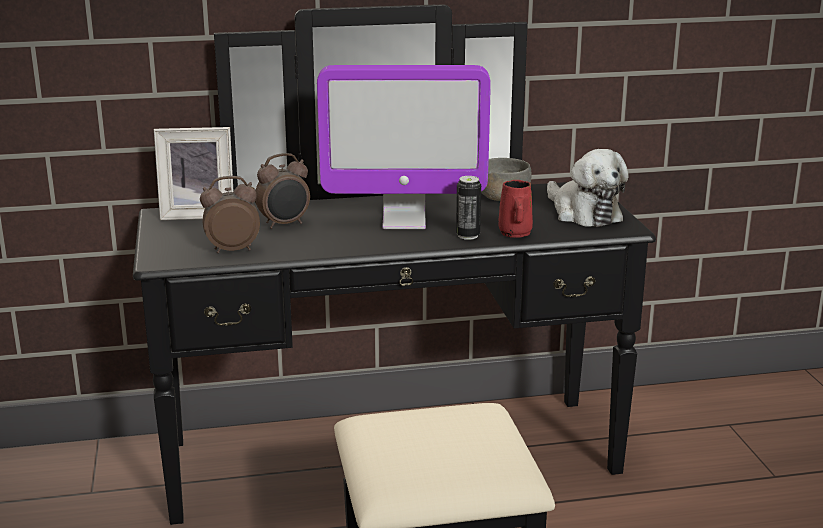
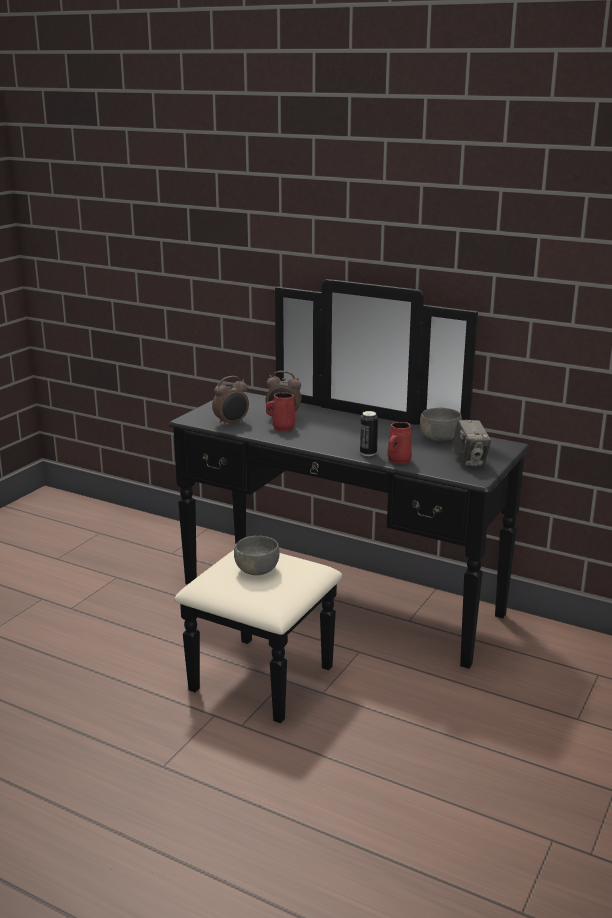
camera: 40 degrees right, 0 degrees up
(198, 214) = (252, 400): picture frame -> none
(232, 250) = (231, 423): alarm clock -> alarm clock turned 120 degrees clockwise
(308, 236) = (282, 427): none -> red mug
(404, 221) = (350, 434): monitor -> none
(430, 441) = (256, 570): none -> grey bowl
(583, 213) = (469, 461): plush toy -> camera

